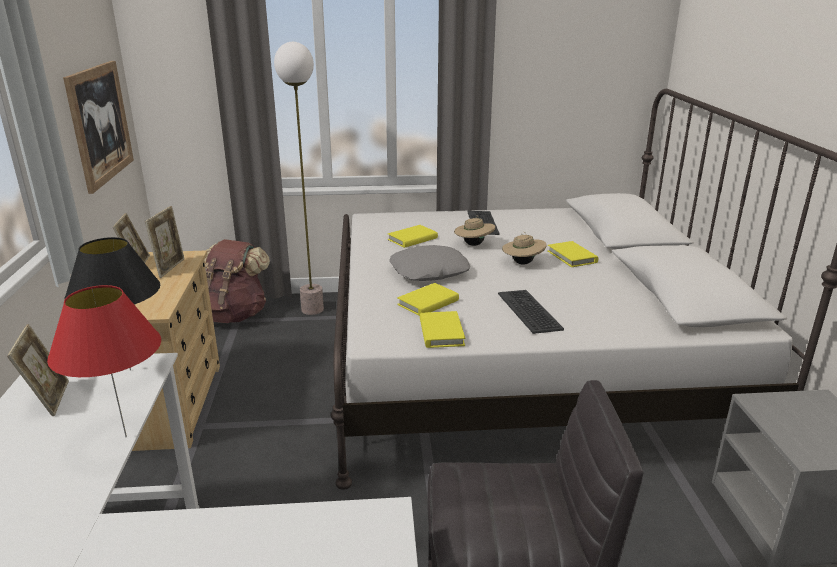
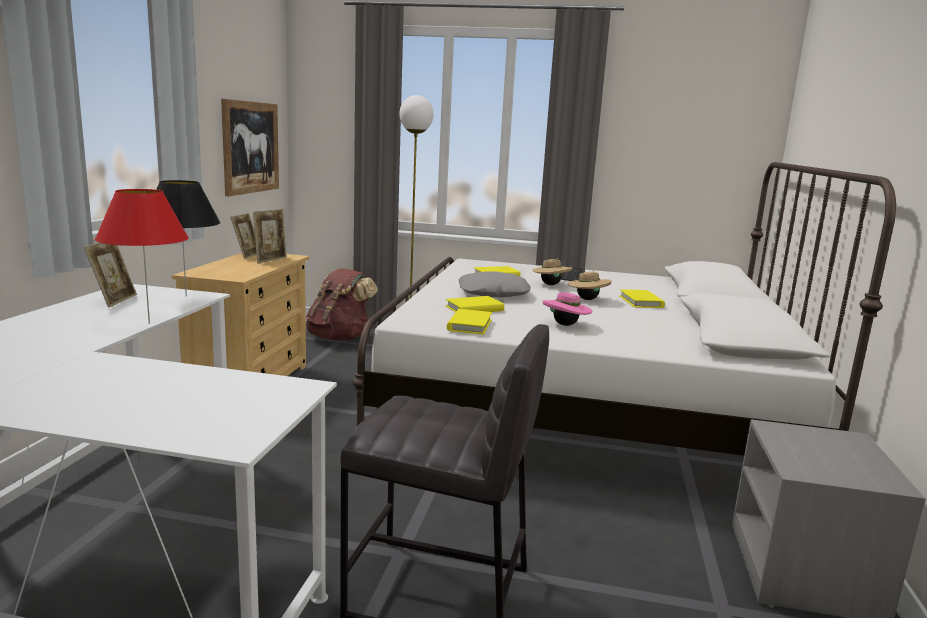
camera: 15 degrees right, 10 degrees down
(530, 311) = (565, 325): keyboard -> pink hat

